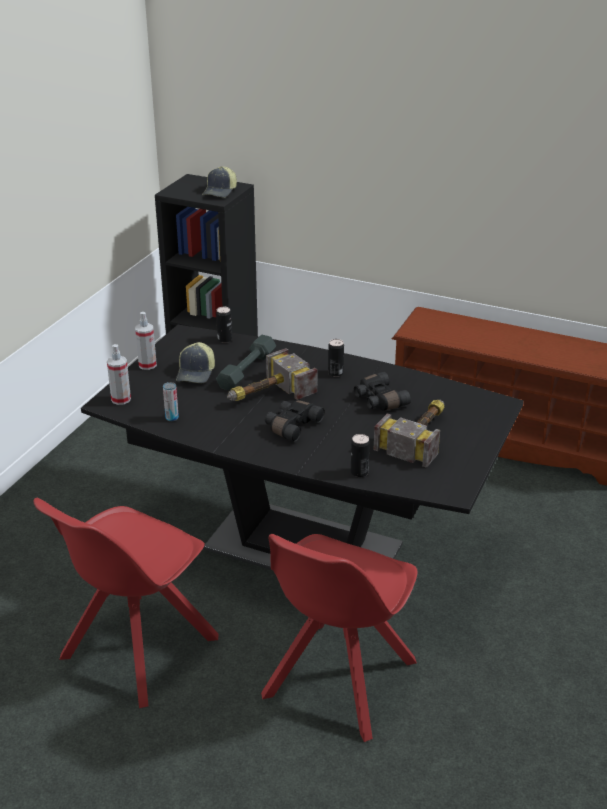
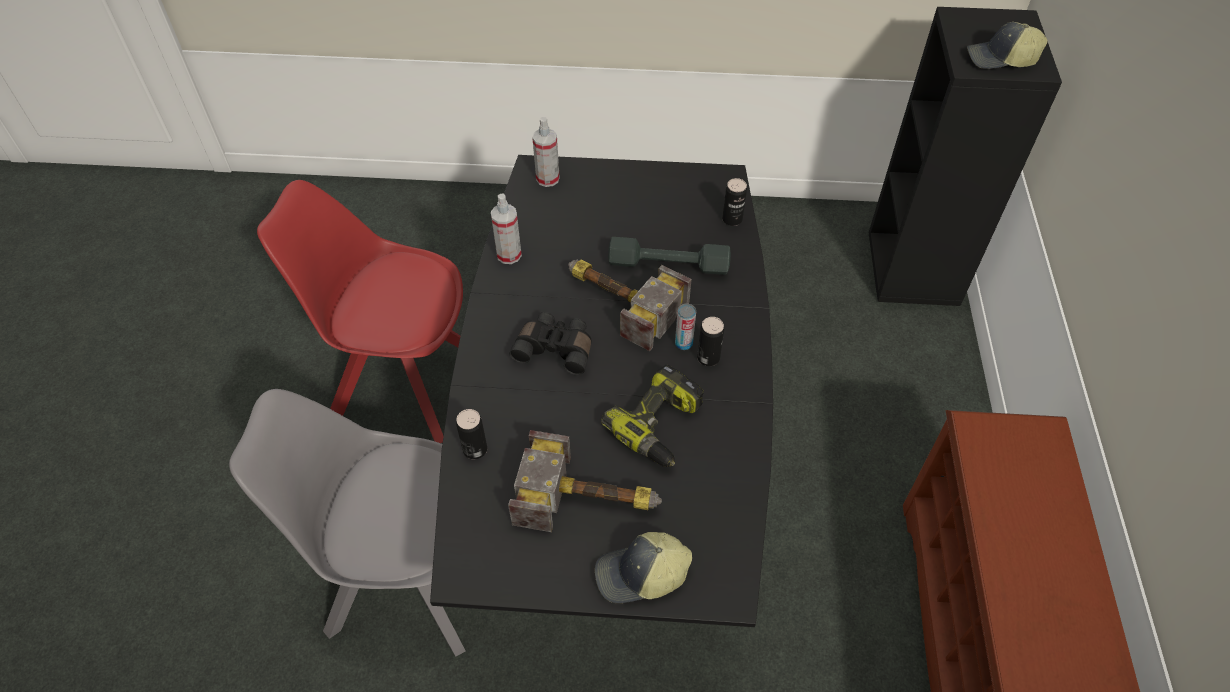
camera: 70 degrees right, 20 degrees up
(147, 365) = (632, 173): spray bottle -> spray bottle (509, 255)
(172, 418) = (528, 233): can -> can (683, 343)
(196, 373) = (636, 221): cap -> cap (641, 575)
(337, 681) = (406, 578): red chair -> grey chair
(378, 400) = (660, 426): black binoculars -> power drill

